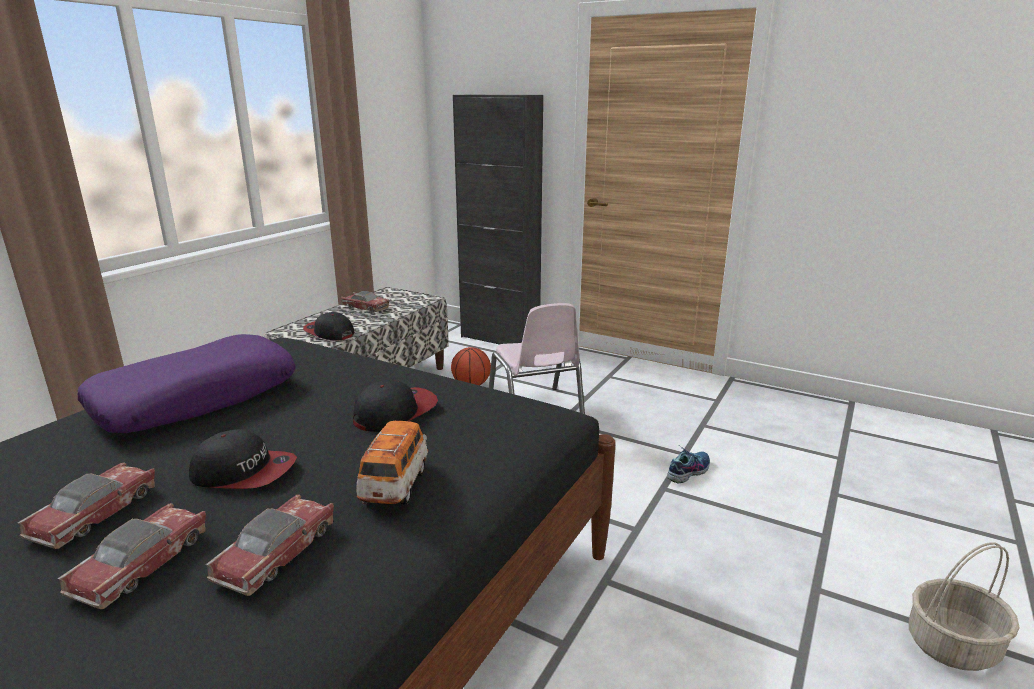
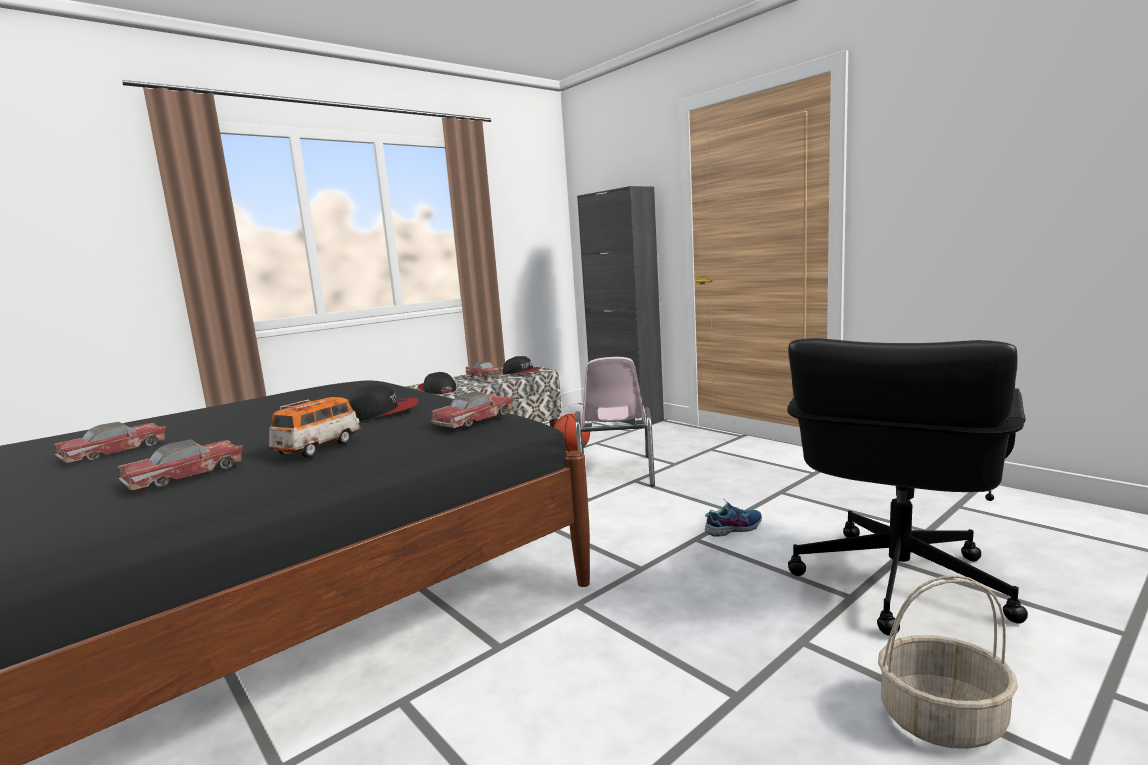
camera: 20 degrees right, 10 degrees down
(142, 564) = (102, 474): toy car -> toy car (474, 419)
(197, 399) = (260, 404): purple pillow -> none
(244, 472) = (230, 437): cap -> cap (523, 372)
(848, 516) = (896, 583): none -> black office chair

